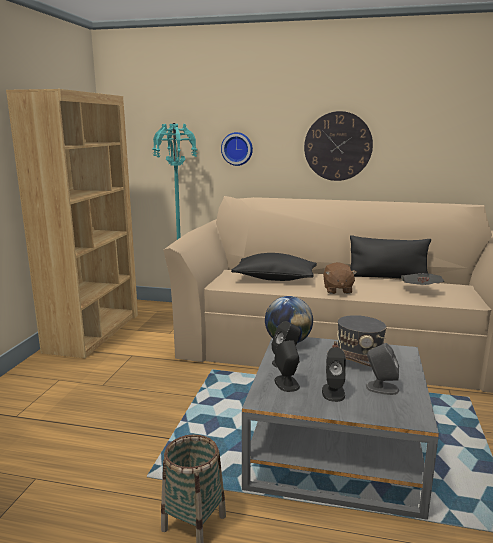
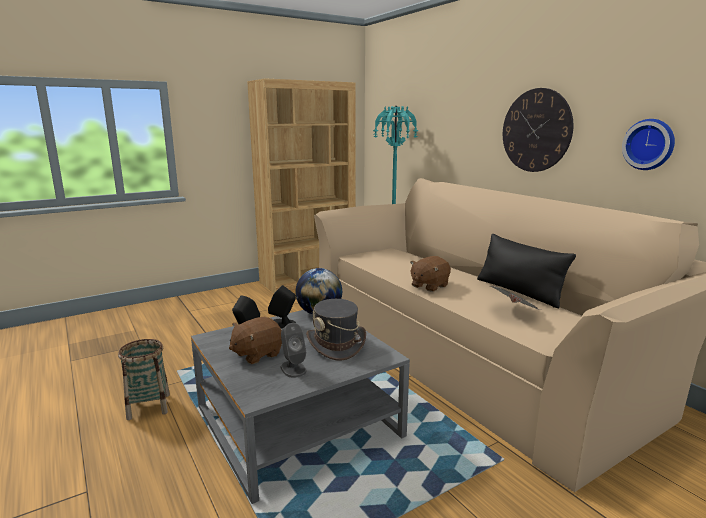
camera: 45 degrees right, 0 degrees up
(237, 149) = (449, 131): wall clock -> wall clock (649, 144)
(275, 279) = (404, 263): black pillow -> none
(333, 392) = (257, 354): black speaker -> brown plush toy

